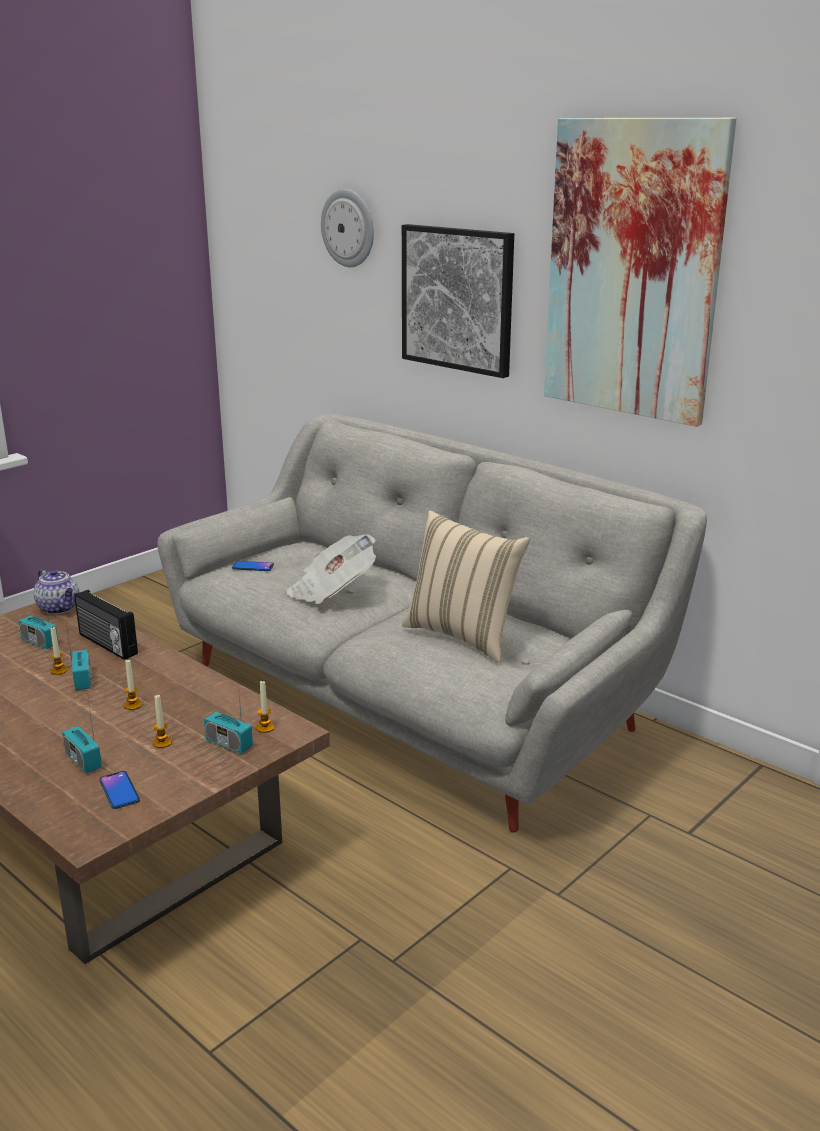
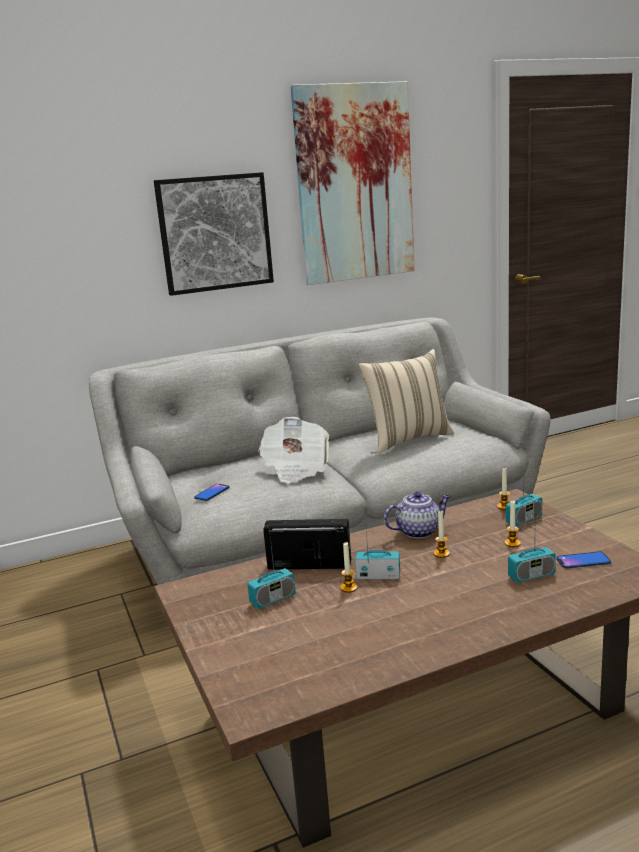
camera: 65 degrees left, 5 degrees down
(60, 608) = (196, 588): teapot -> teapot (419, 531)
(106, 644) = (309, 564): radio -> radio turned 150 degrees counterclockwise
(348, 228) = (79, 194): wall clock -> none

